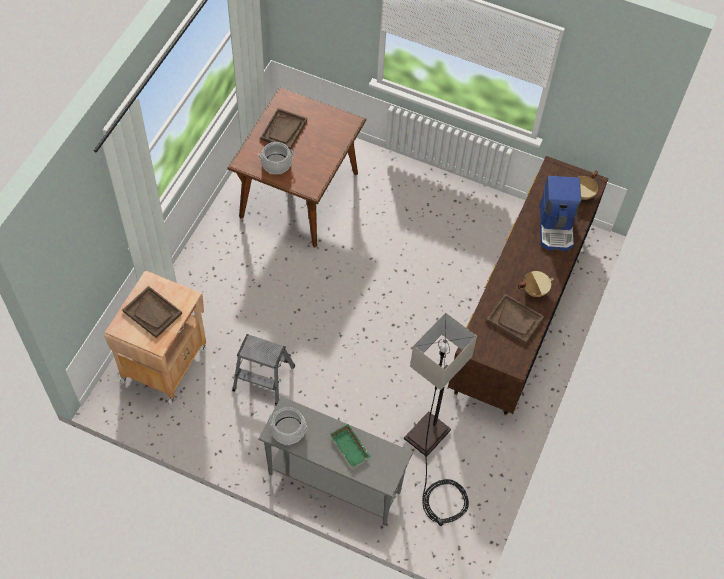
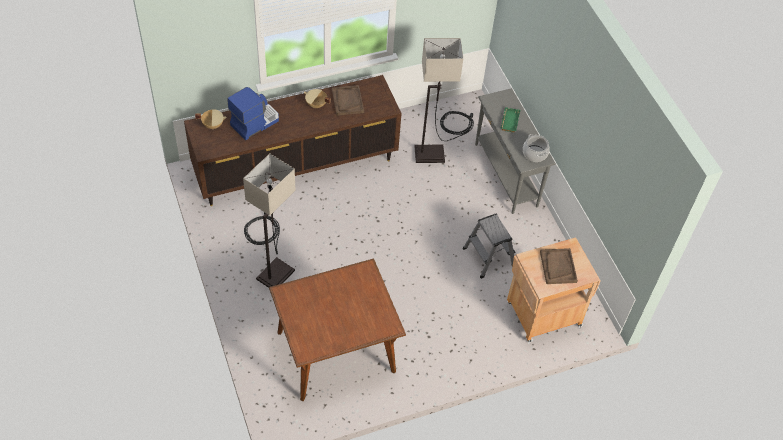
camera: 135 degrees left, 5 degrees down
(276, 164) = (370, 306): cooking pot -> none
(284, 130) = (335, 327): brown tray -> none
(443, 223) = (269, 250): none -> floor lamp

